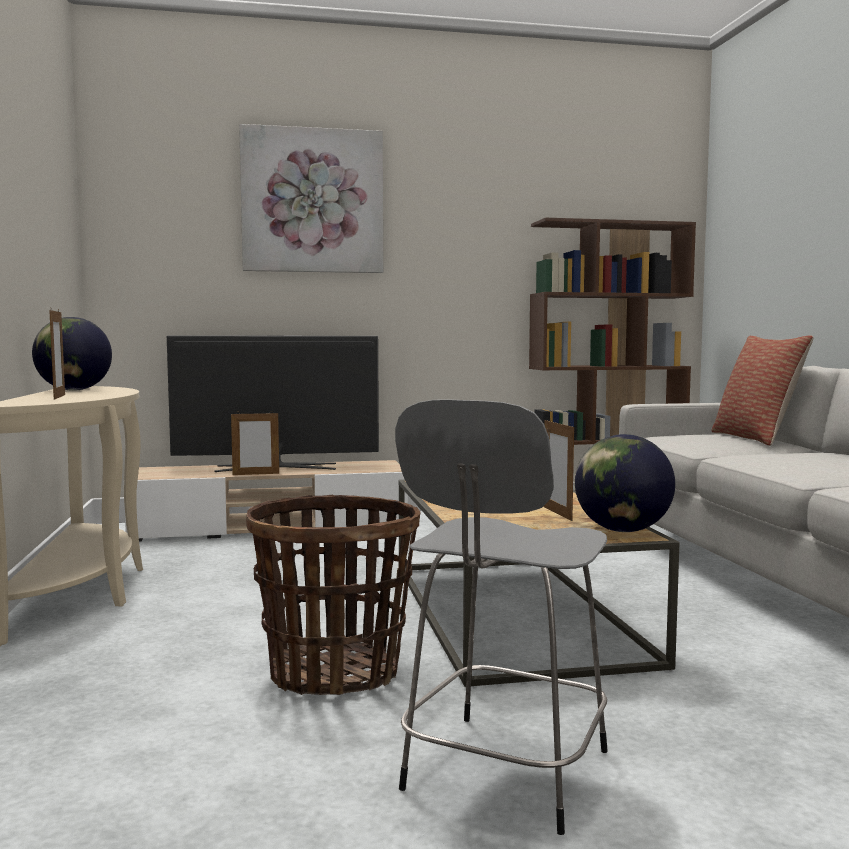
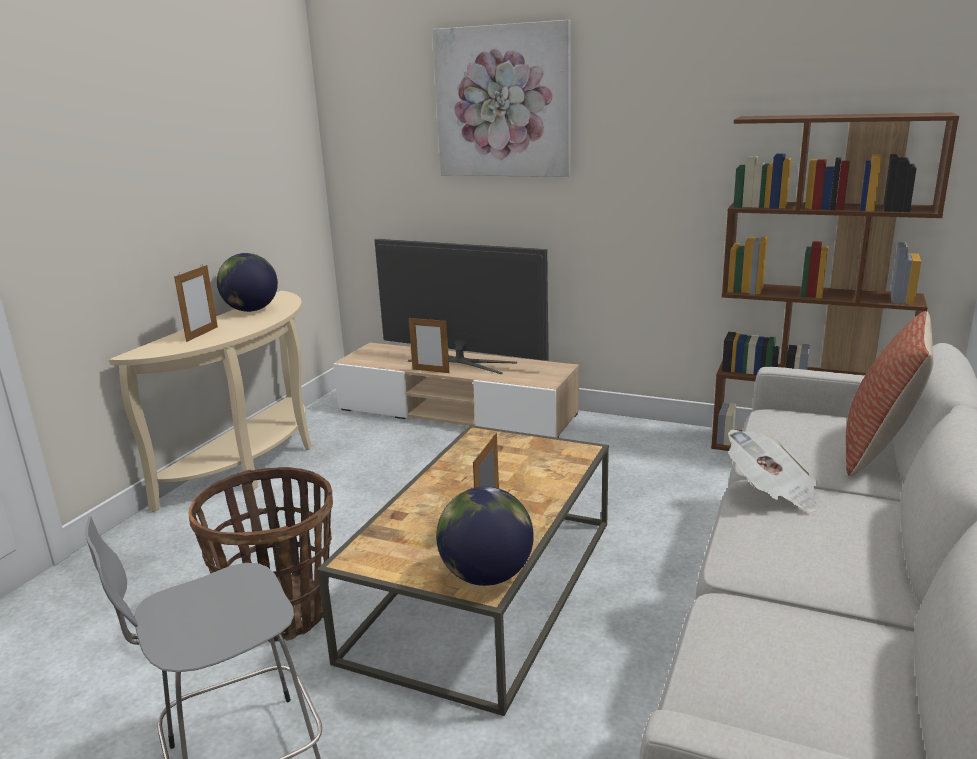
camera: 35 degrees right, 15 degrees up
(747, 453) = (772, 492): none -> newspaper

